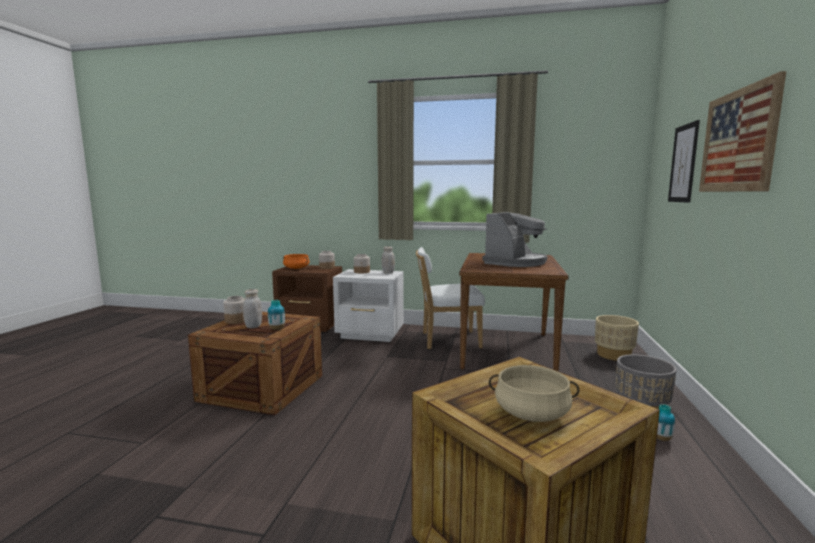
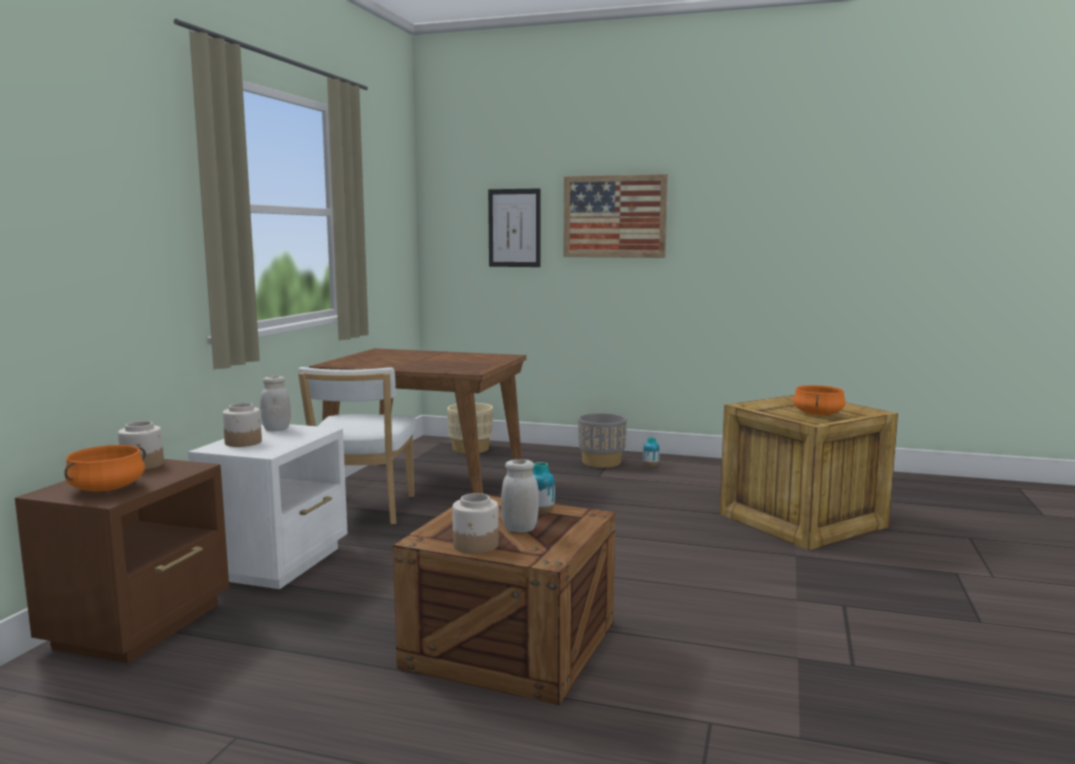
camera: 85 degrees left, 0 degrees up
(515, 262) = (429, 359): coffee machine -> none
(532, 413) = (817, 414): beige cooking pot -> orange cooking pot

